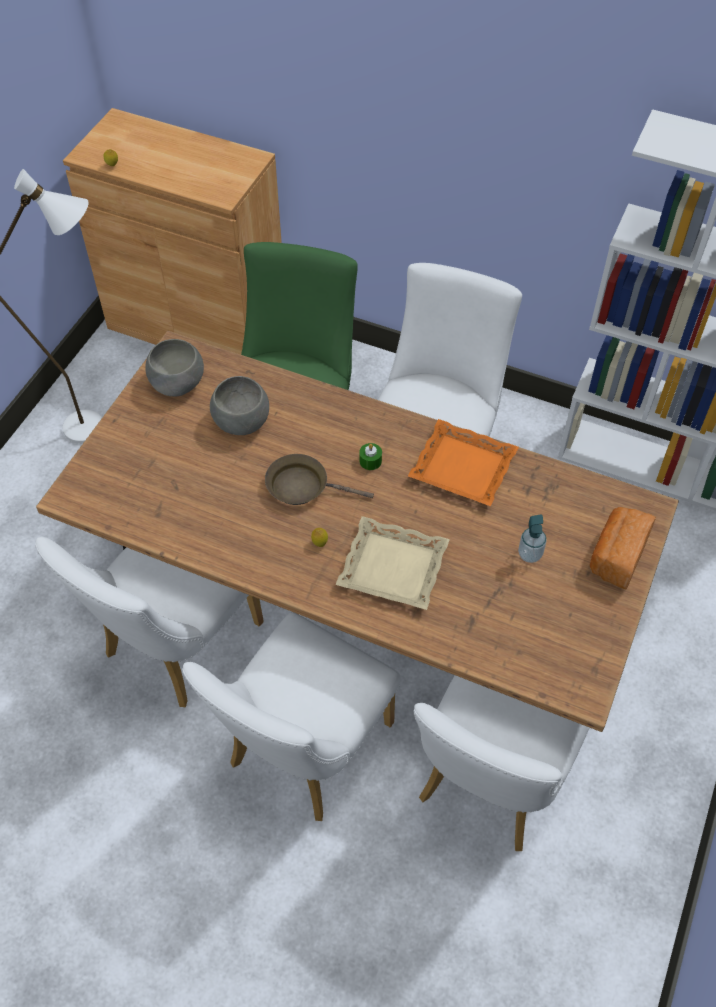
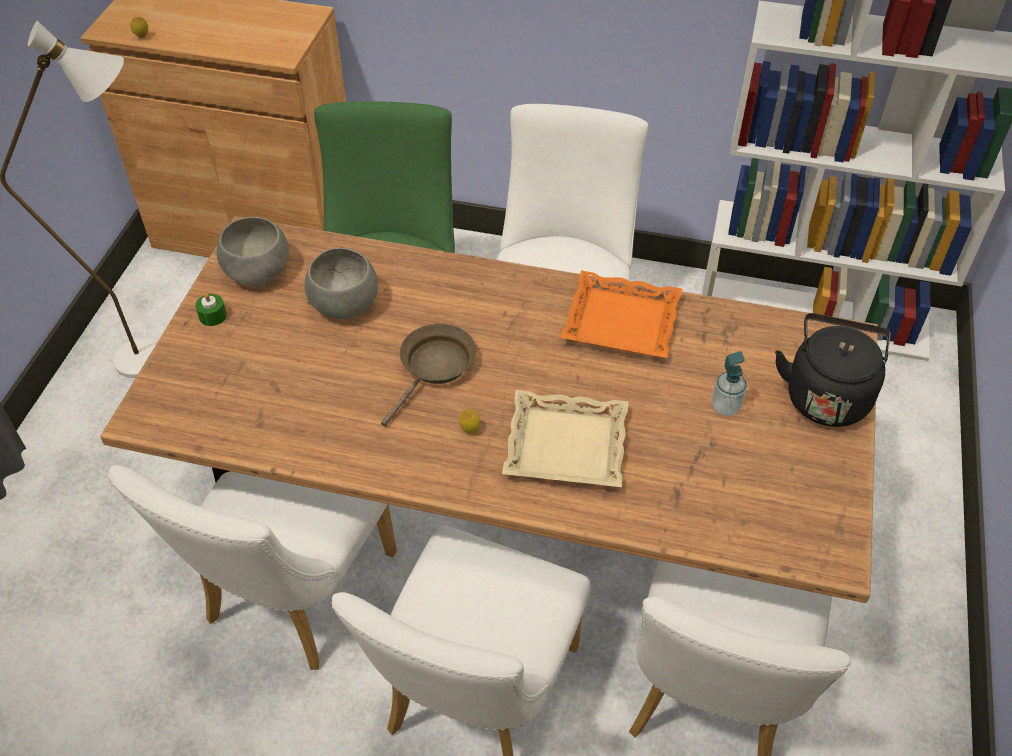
camera: 10 degrees left, 5 degrees down
(303, 486) = (435, 368): brown frying pan -> brown frying pan turned 120 degrees clockwise
(370, 461) = (510, 328): green candle -> green candle (213, 316)
(616, 556) = (826, 395): bread -> black kettle

